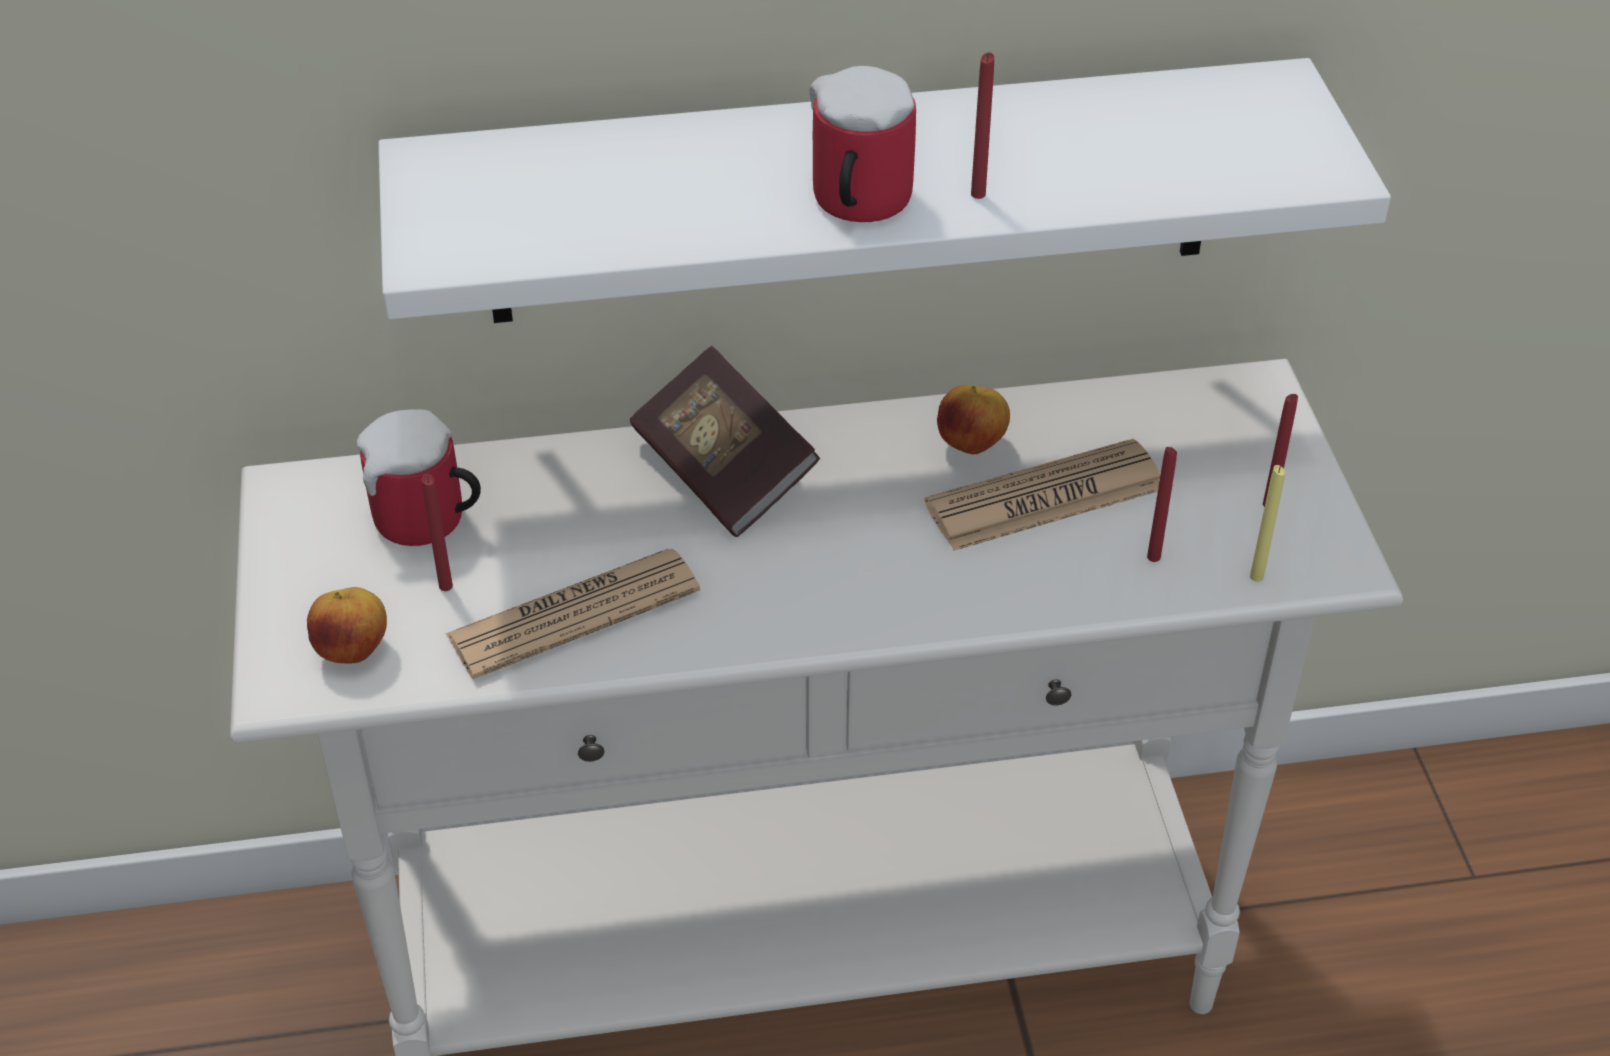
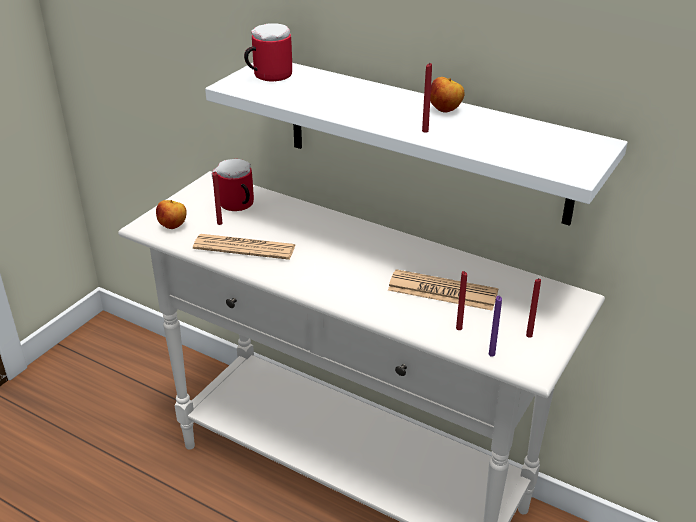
camera: 40 degrees right, 10 degrees down
(724, 470) = (343, 233): book -> none
(854, 204) = (378, 118): mug -> mug (267, 75)
(972, 444) = (437, 264): apple -> apple (445, 111)
(1256, 577) = (491, 354): yellow candle -> purple candle

